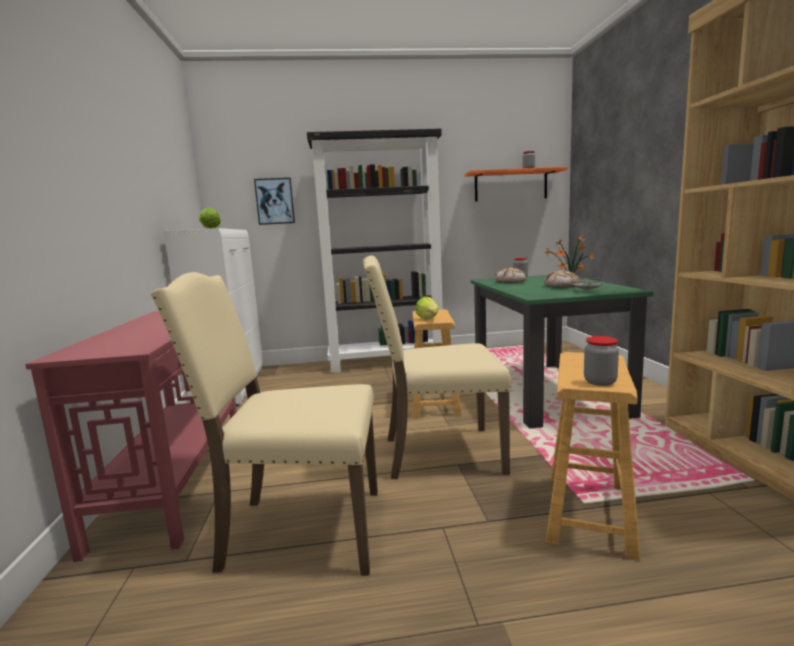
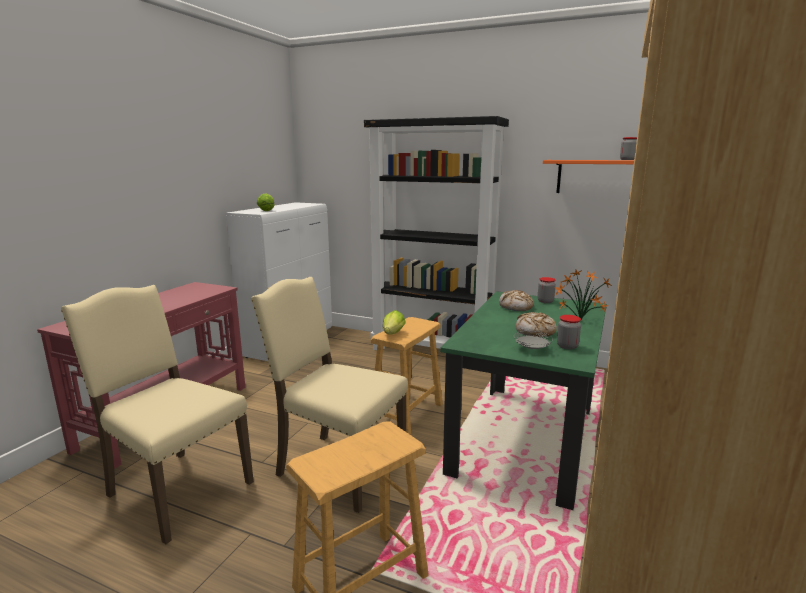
camera: 30 degrees right, 5 degrees up
(275, 201) = (353, 178): picture -> none
(600, 382) = (322, 470): jar -> jar (567, 346)

